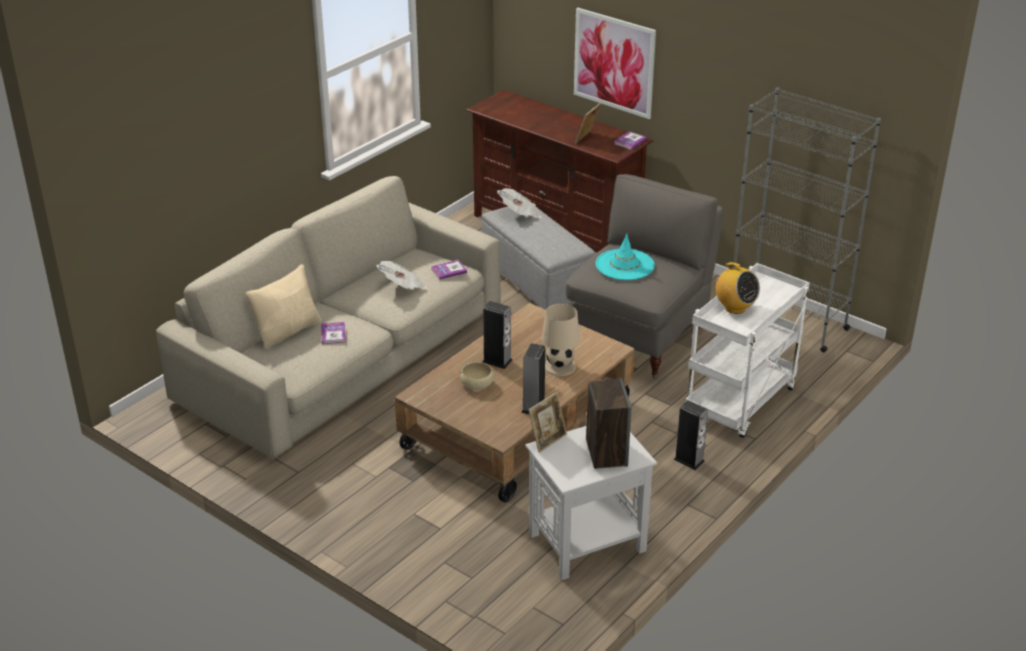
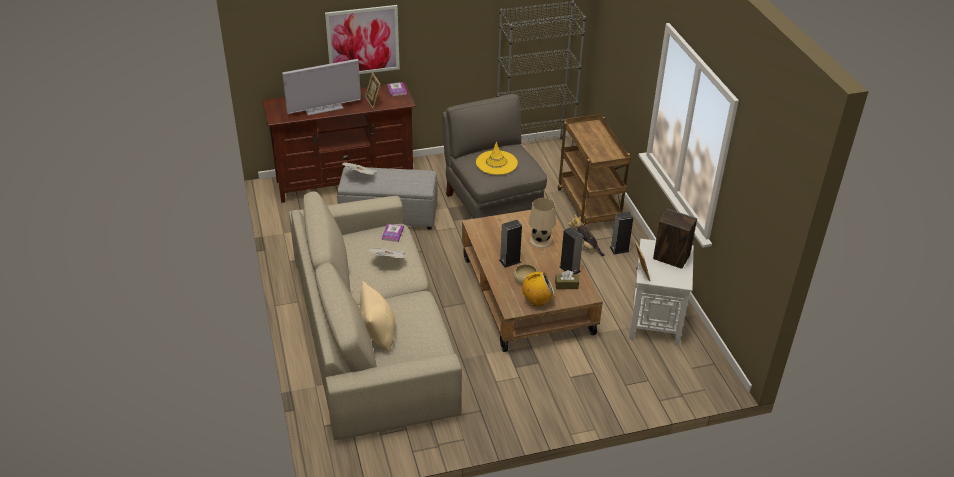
camera: 55 degrees left, 5 degrees up
(333, 334) = (410, 314): book -> none
(501, 415) = (566, 285): none -> brown tissue box
(535, 121) = (323, 108): none -> television
(624, 265) = (496, 163): turquoise hat -> yellow hat
(658, 432) = (585, 247): none -> plush toy
(734, 308) = (592, 148): radio -> radio (537, 301)
(741, 404) = (589, 207): white cart -> brown cart

